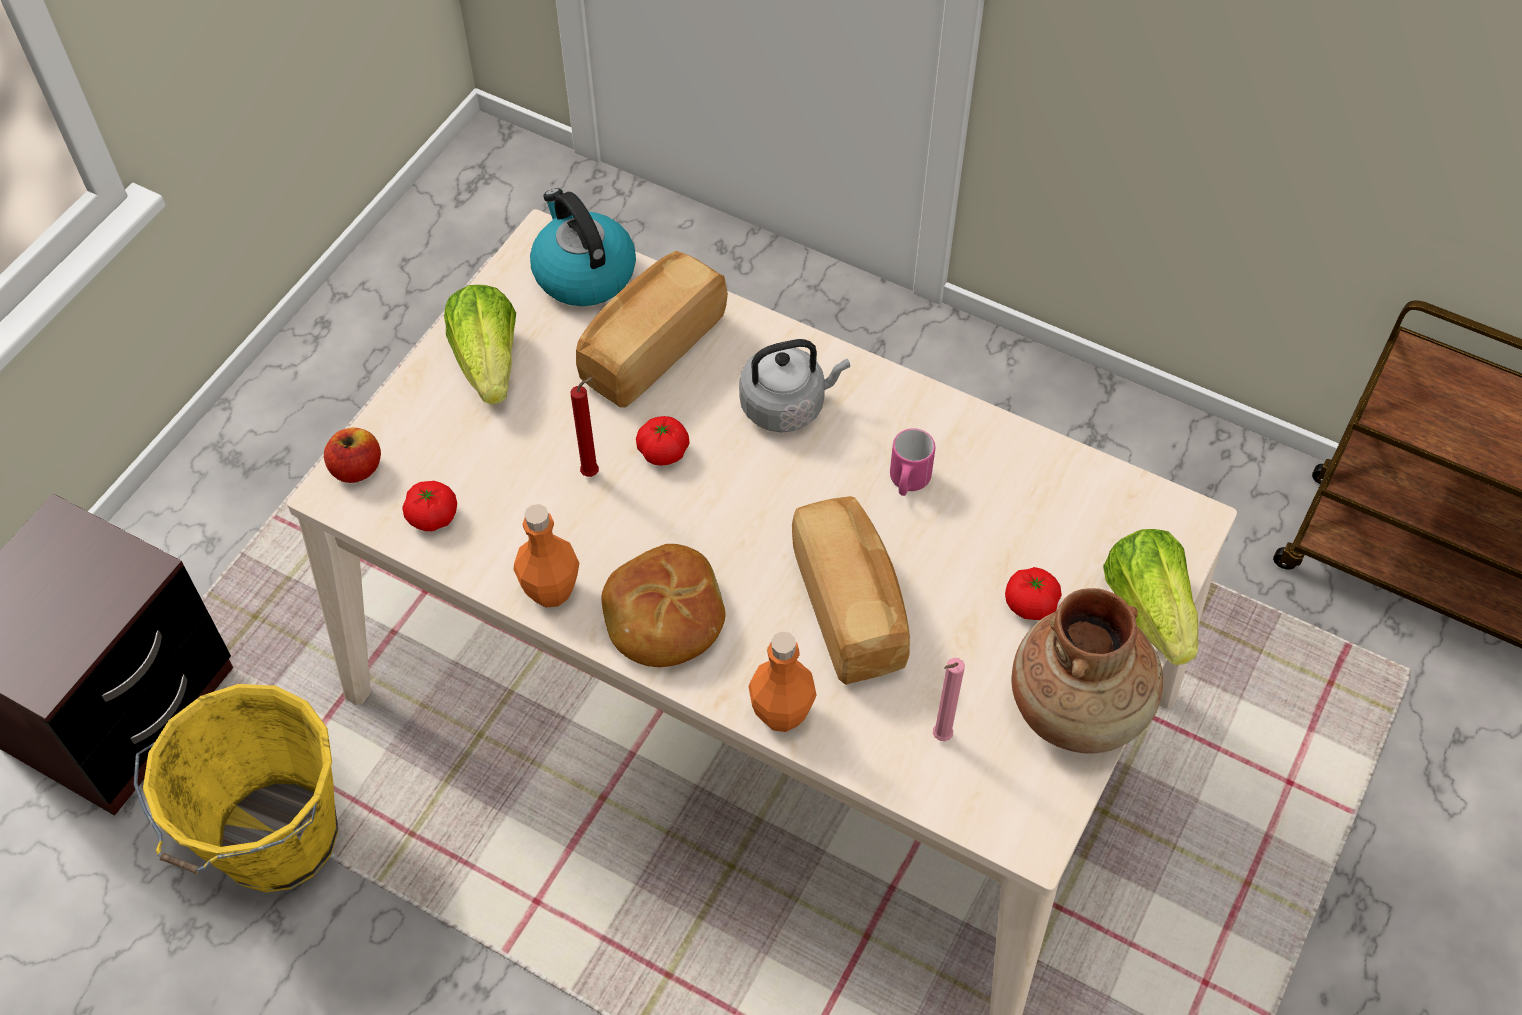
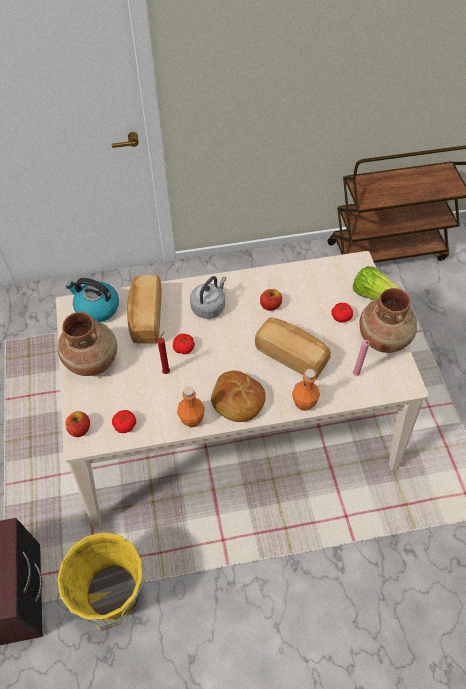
camera: 40 degrees left, 0 degrees up
(488, 362) = (92, 359): lettuce -> brown vase
(908, 482) = (270, 305): pink mug -> apple

